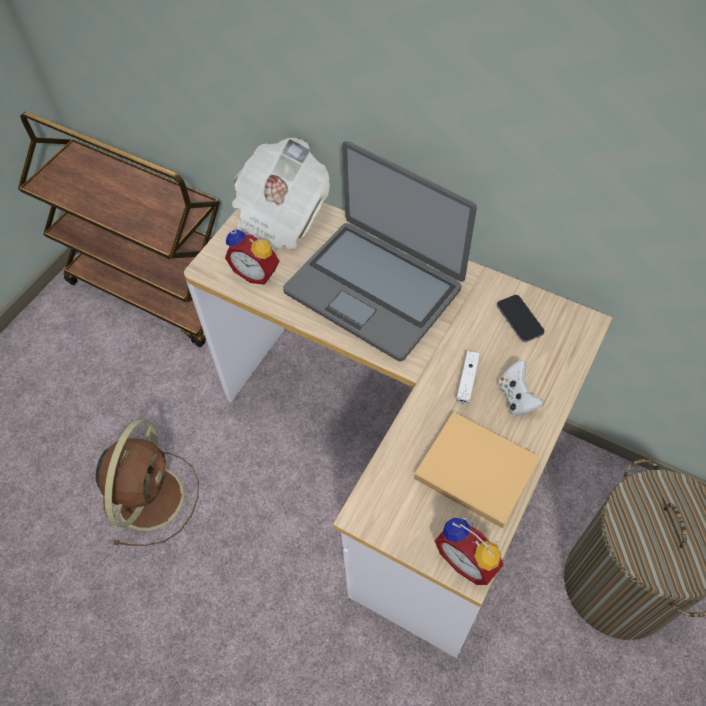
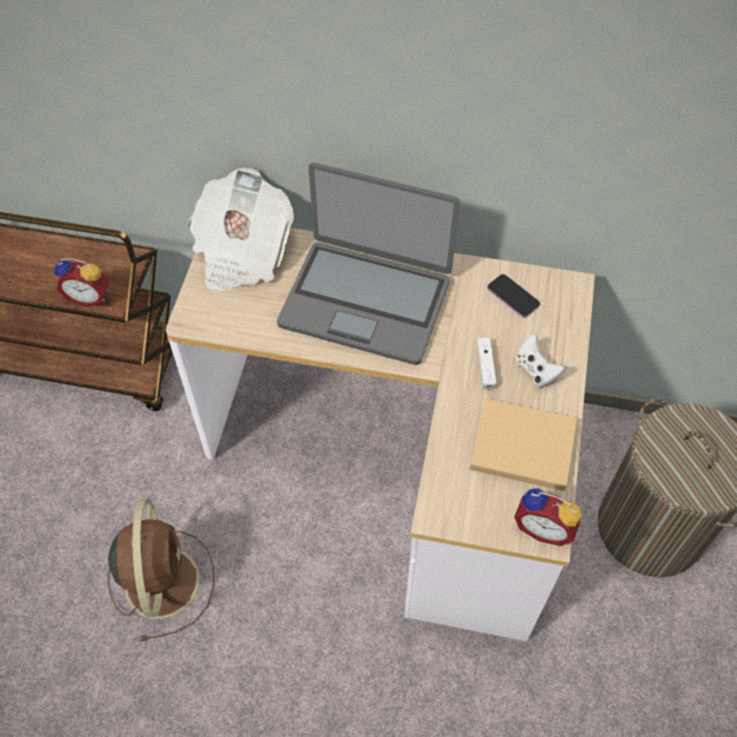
camera: 20 degrees left, 0 degrees up
(257, 273) = (243, 313): alarm clock -> alarm clock (90, 296)

